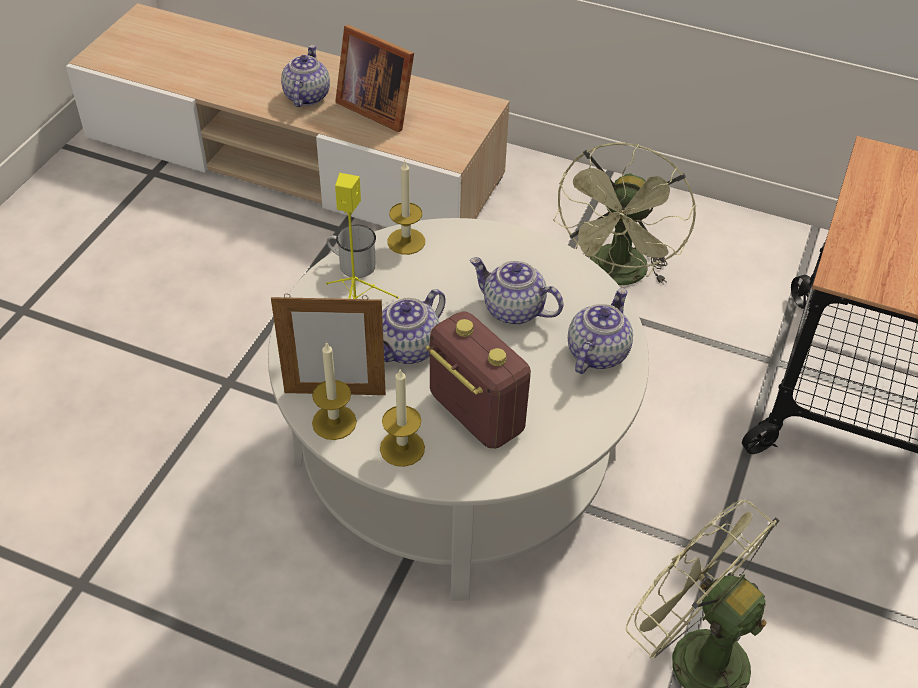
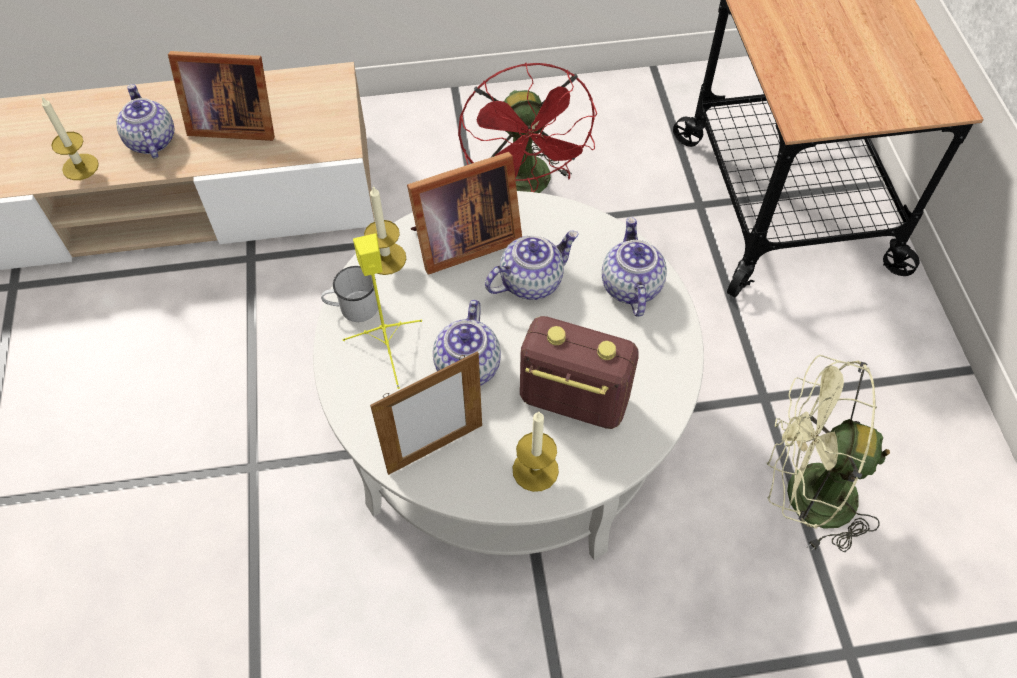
camera: 30 degrees left, 10 degrees up
(334, 422) = (456, 478): candle -> candle (80, 167)
(477, 256) = (461, 242): none -> picture frame
(512, 310) = (531, 281): teapot -> teapot turned 150 degrees clockwise
(617, 276) = (527, 187): green fan -> red fan

